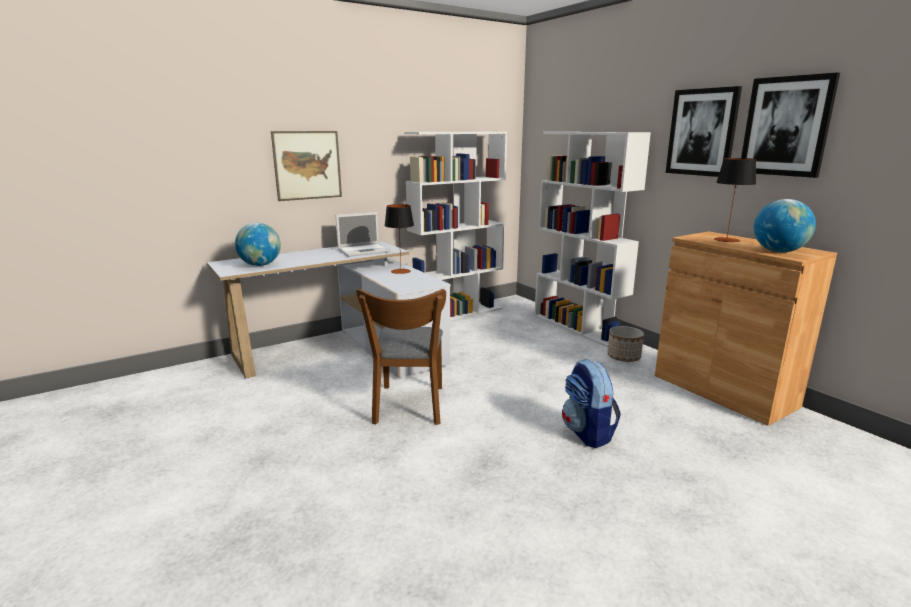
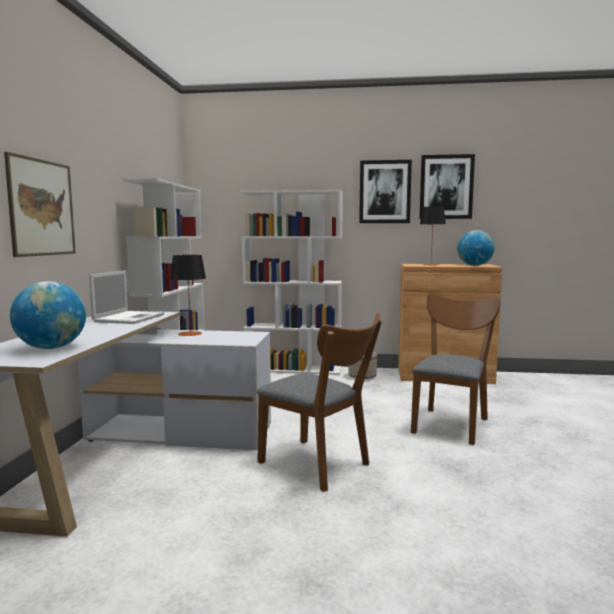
camera: 50 degrees left, 10 degrees down
(588, 433) = (451, 423): backpack -> brown chair

